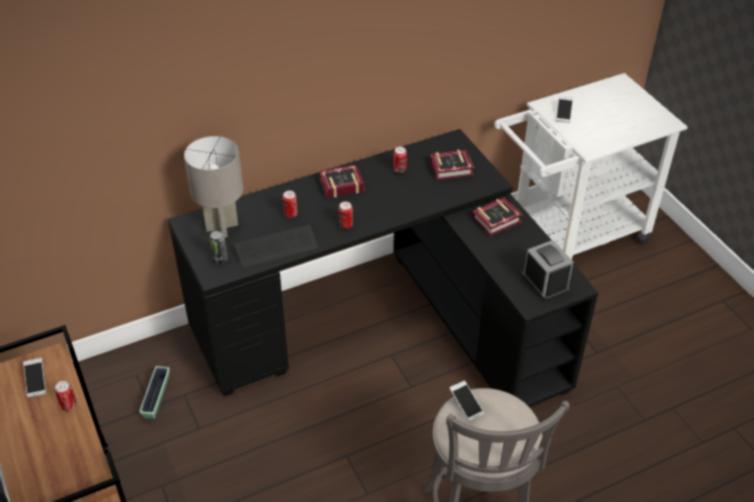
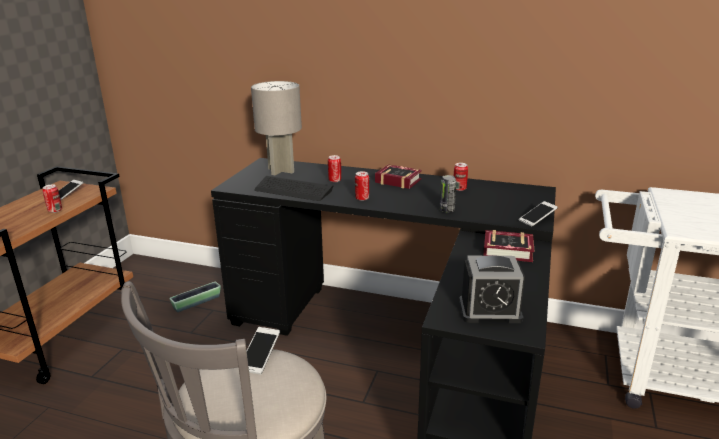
camera: 45 degrees right, 20 degrees down
(220, 259) = (249, 182): can -> can (447, 210)
(453, 169) = (509, 203): book -> none
(545, 282) = (490, 310): alarm clock -> alarm clock turned 75 degrees clockwise
(563, 113) = (683, 203): phone -> phone (537, 219)

